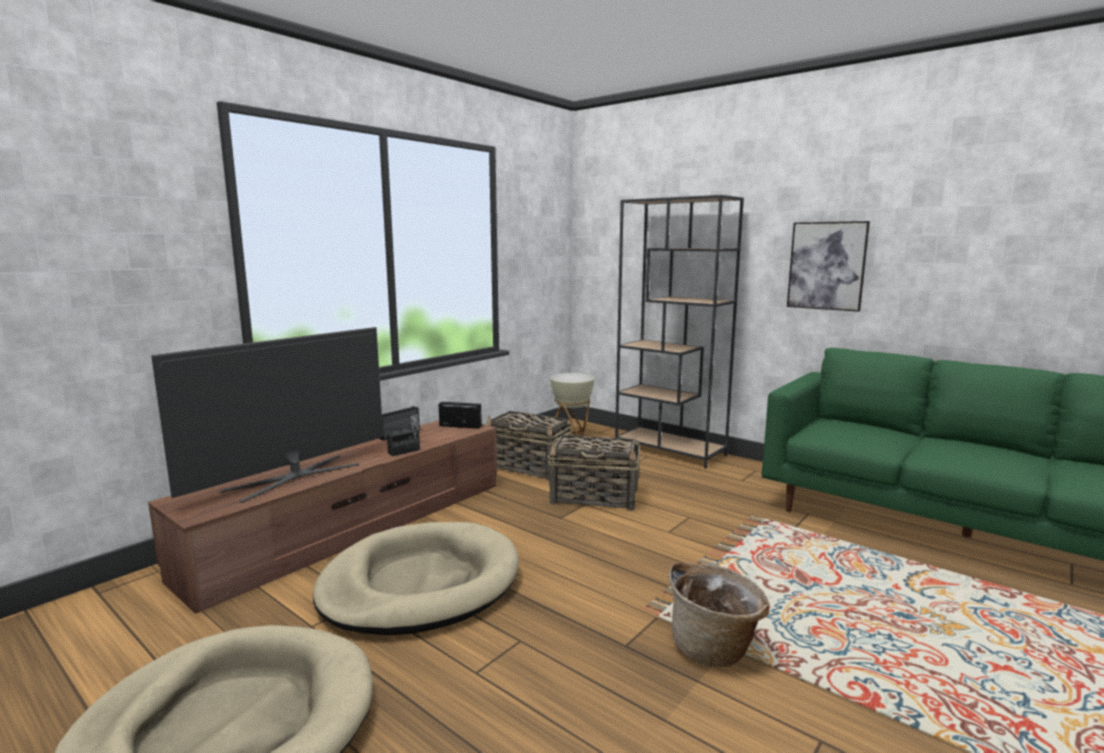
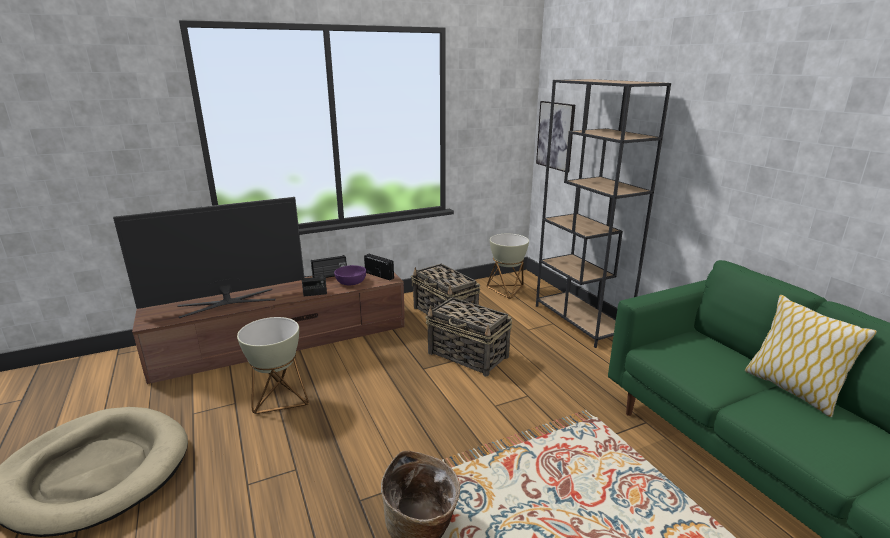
camera: 25 degrees right, 10 degrees up
(420, 584) = (279, 400): beige dog bed -> planter
(434, 436) = (351, 282): none -> purple bowl
(827, 266) = (742, 168): picture -> picture (555, 136)
(935, 439) = (791, 389): none -> pillow

